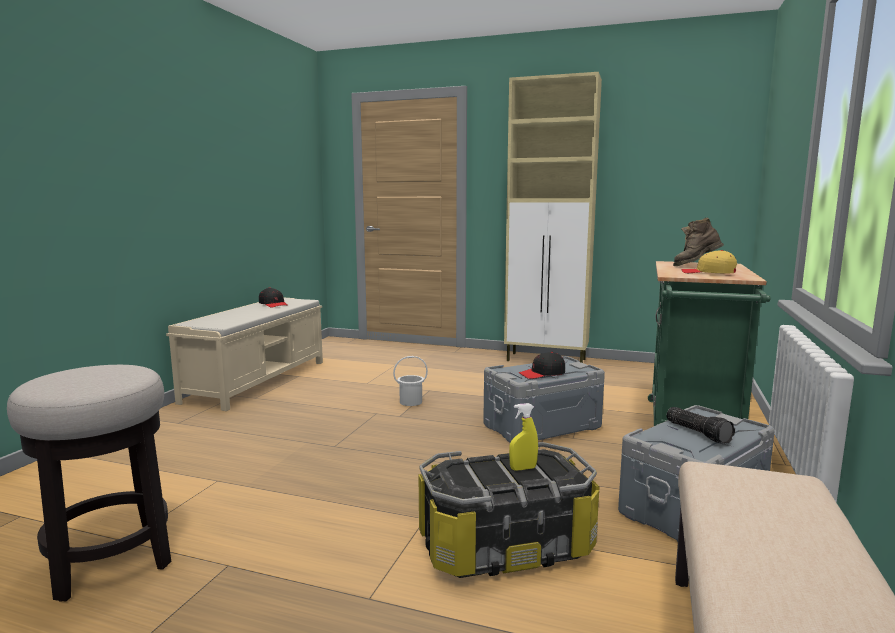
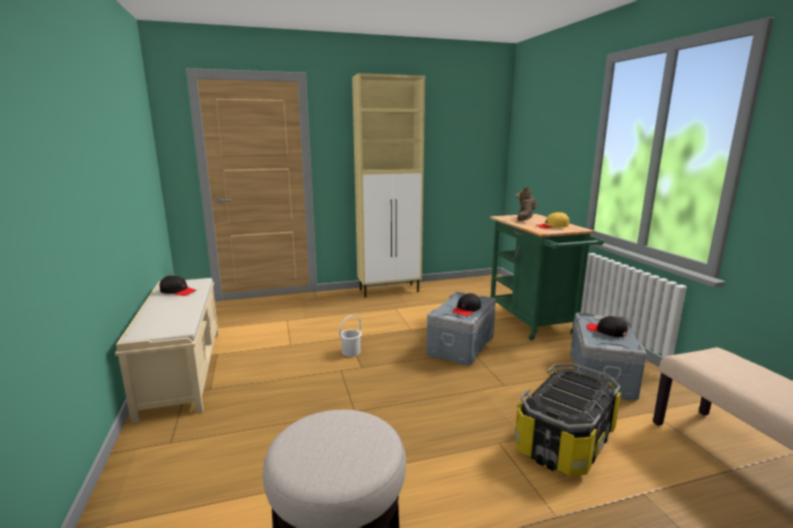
camera: 35 degrees left, 5 degrees up
(523, 468) = (574, 387): yellow spray bottle -> none
(699, 433) = (606, 331): flashlight -> black cap

